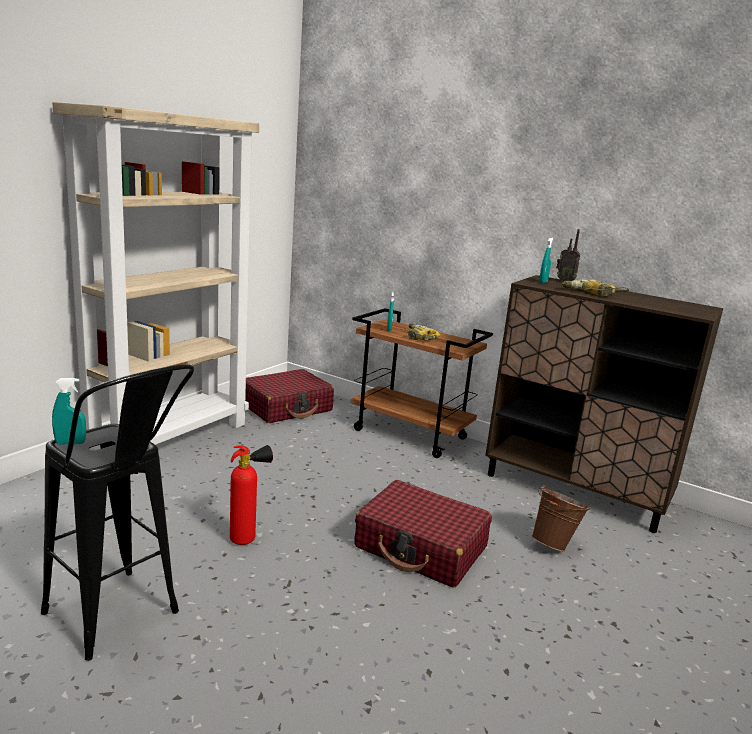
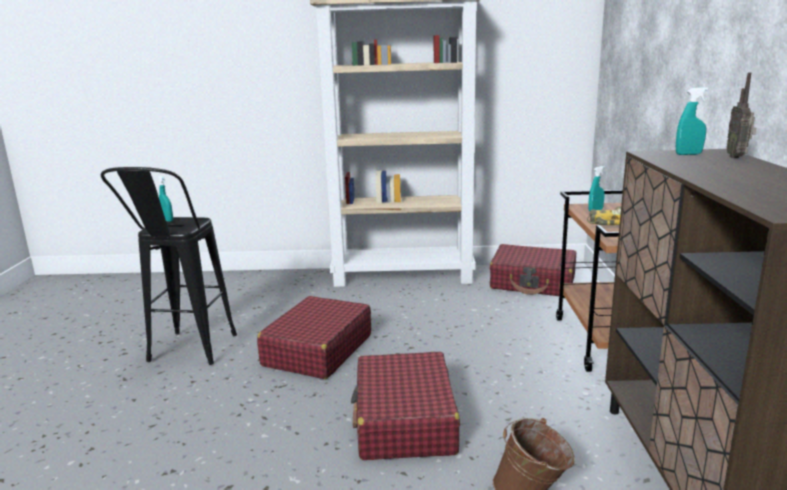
camera: 60 degrees right, 0 degrees up
(248, 539) = (317, 350): fire extinguisher -> red suitcase
(592, 293) = (704, 170): power drill -> none

